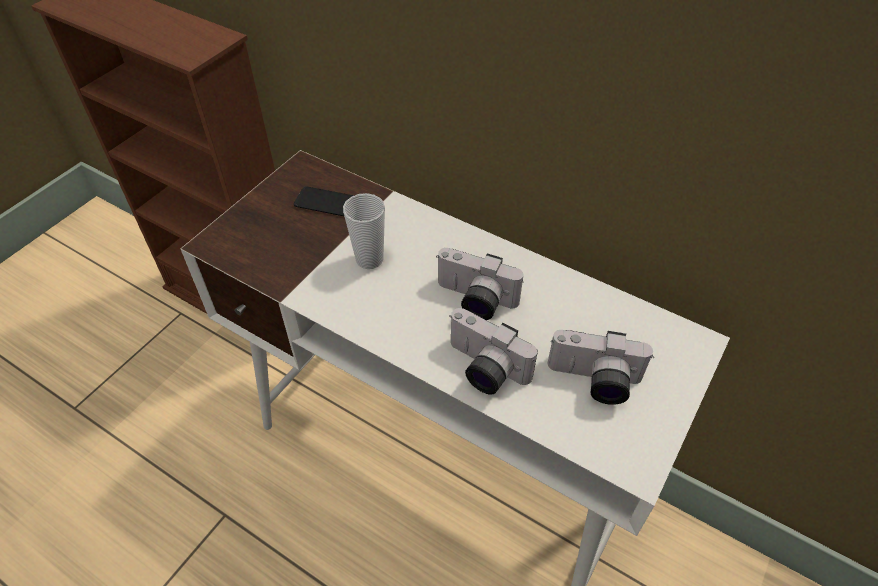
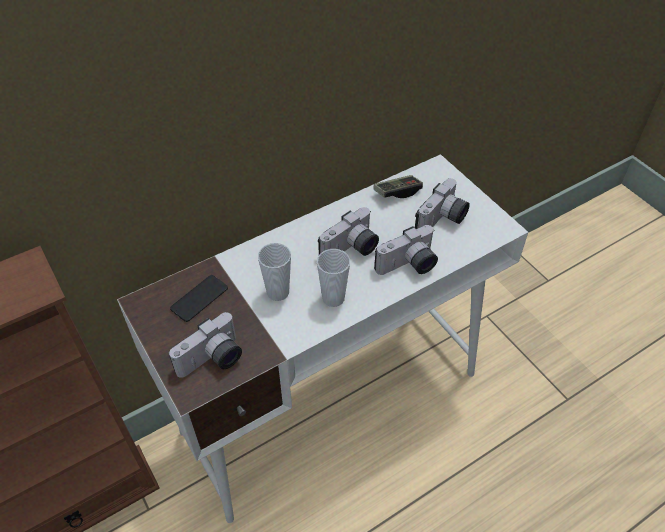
camera: 65 degrees left, 0 degrees up
(254, 244) = (213, 361): none -> camera
(387, 311) = (333, 298): none -> cup
(610, 313) = (397, 192): none -> game controller

